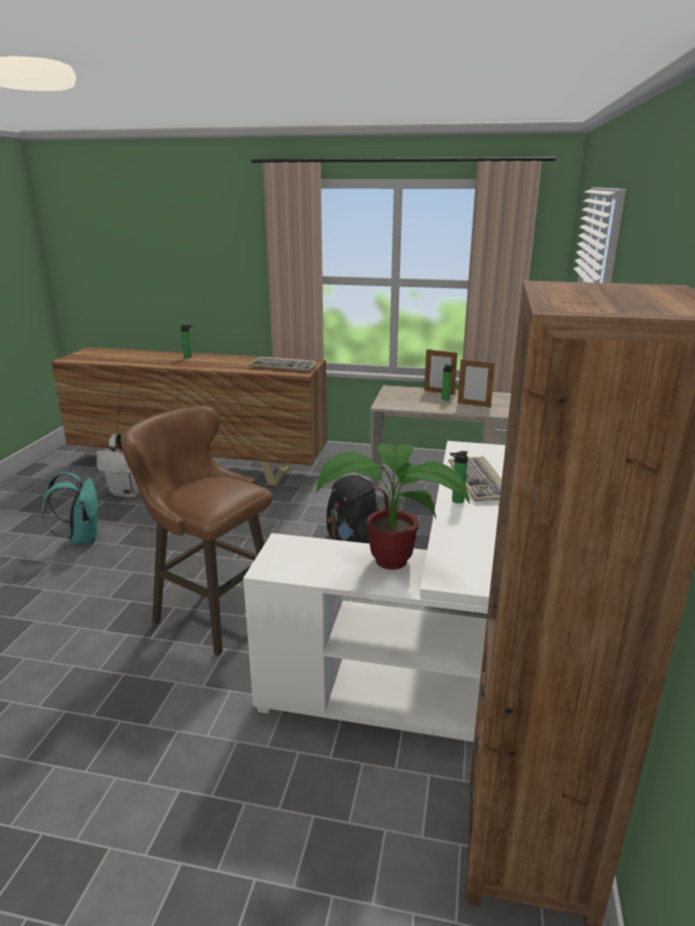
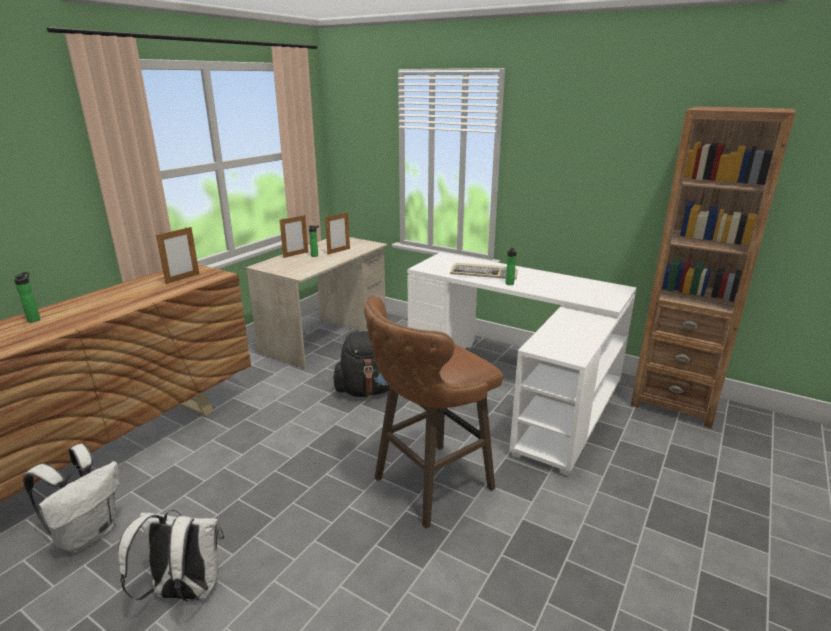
camera: 70 degrees left, 0 degrees up
(82, 539) = (184, 592): turquoise backpack -> white backpack
(284, 367) = (182, 279): keyboard -> picture frame
(386, 563) = (575, 320): potted plant -> none

